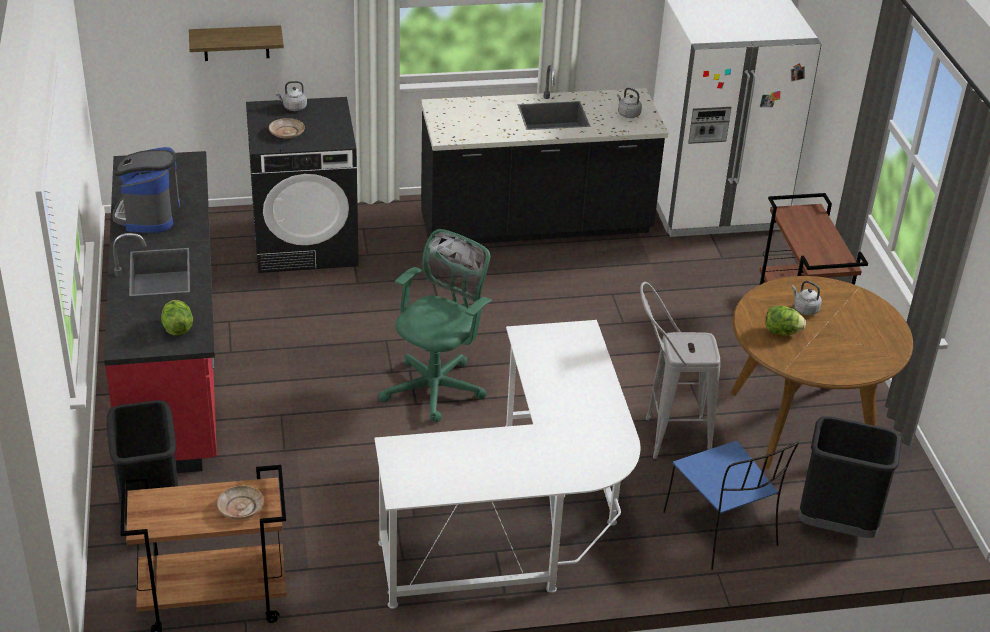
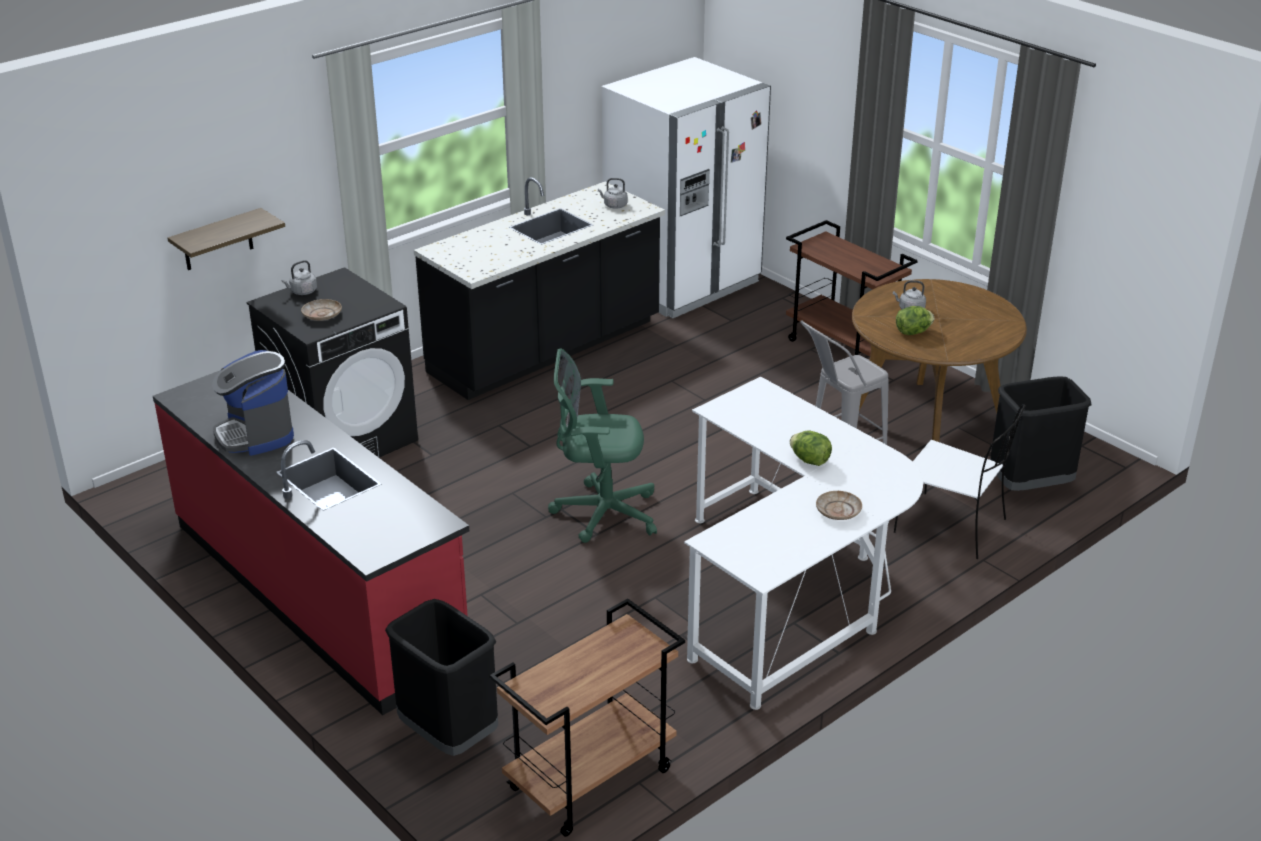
camera: 30 degrees left, 5 degrees down
(177, 328) = (407, 519): lettuce -> lettuce (810, 460)
(240, 508) = (623, 653): beige plate -> beige plate (838, 511)
(437, 387) = (601, 512): green office chair -> green office chair turned 90 degrees counterclockwise
(722, 531) = (953, 527): blue chair -> white chair

